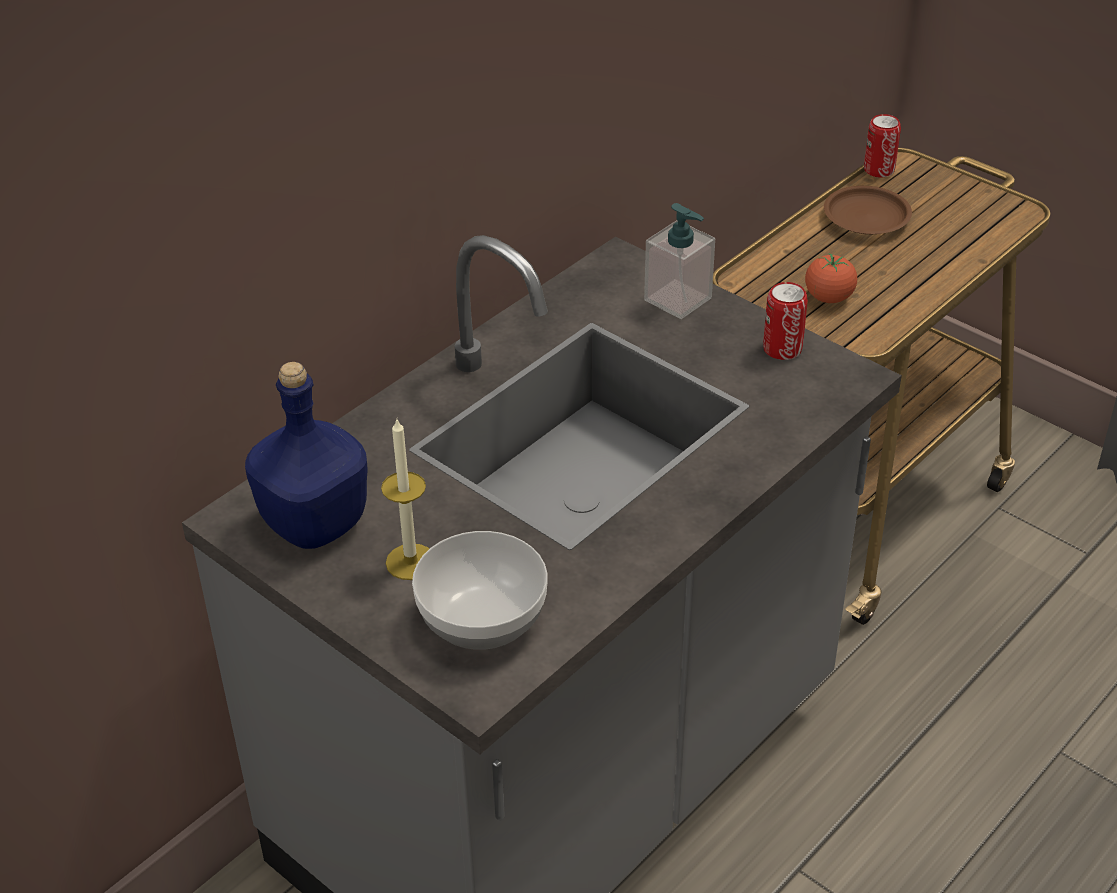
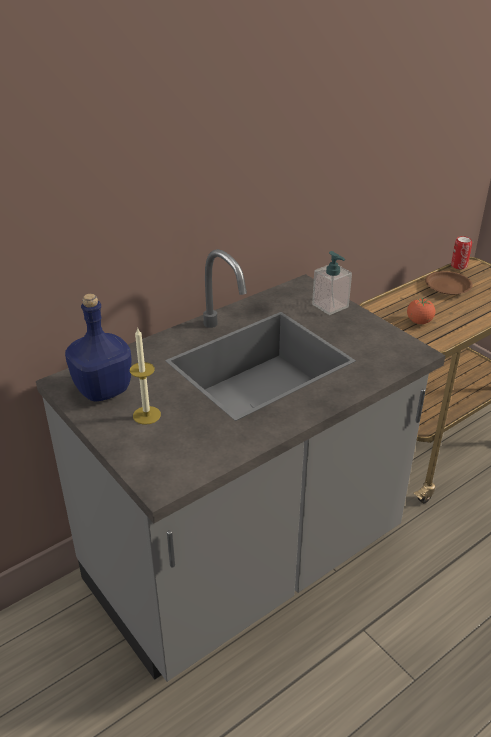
camera: 10 degrees right, 5 degrees down
(483, 619) = (176, 449): bowl -> none
(782, 349) = (381, 335): can -> none

